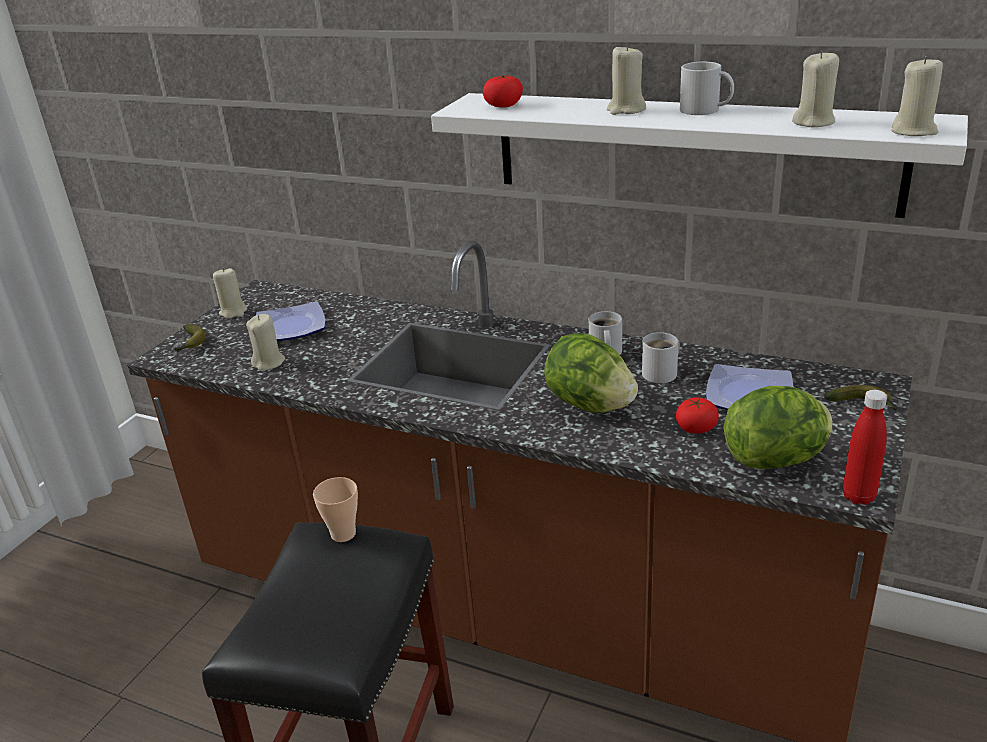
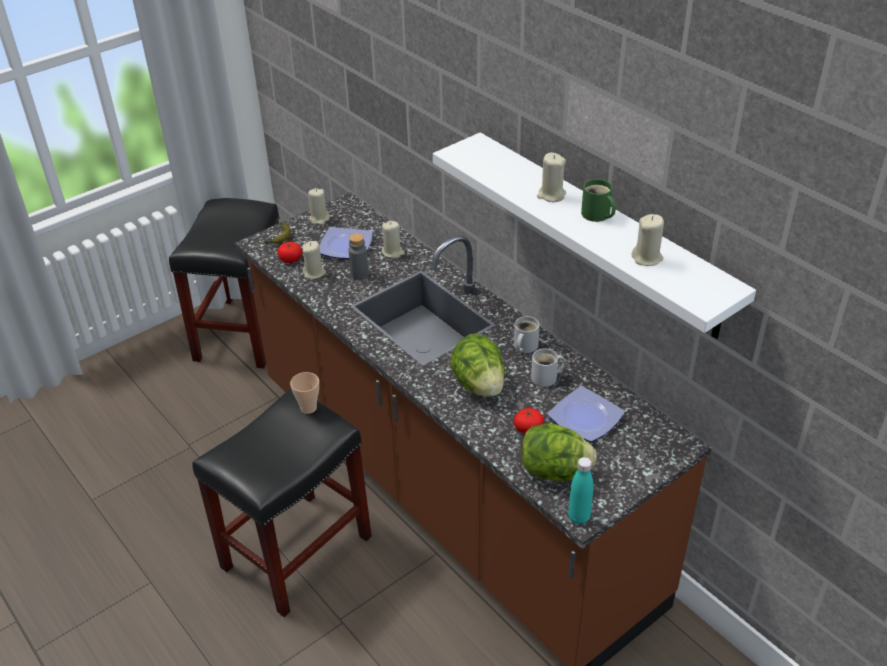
camera: 25 degrees right, 10 degrees up
(132, 532) = (244, 333): none -> black stool
(332, 347) = (359, 274): none -> grey bottle
(503, 105) = (484, 158): tomato -> tomato (290, 259)
(703, 110) = (596, 215): white mug -> green mug
(858, 496) = (578, 517): red bottle -> turquoise bottle
(863, 405) = (652, 456): banana -> none
(914, 131) = (694, 294): beige candle -> beige candle (393, 252)

